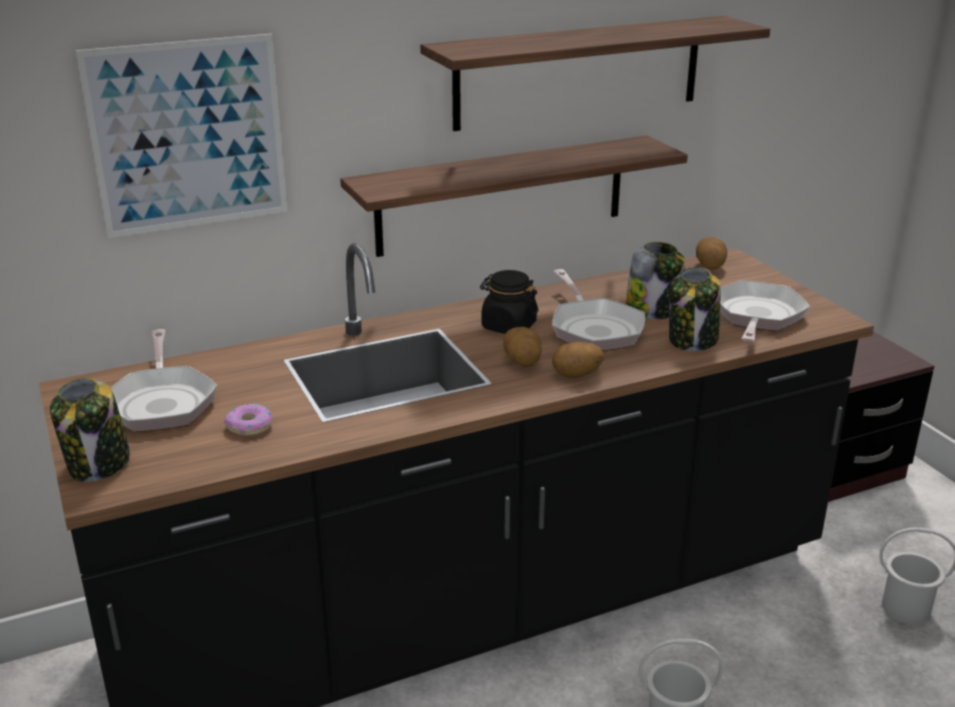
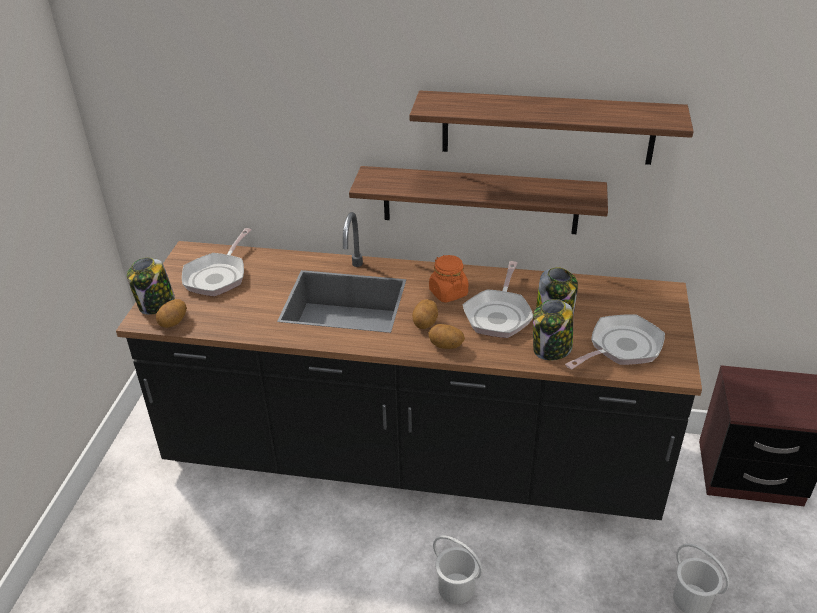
camera: 35 degrees right, 10 degrees up
(188, 136) = (264, 123): picture -> none
(249, 426) = (241, 309): donut -> none
(508, 326) = (448, 293): black jar -> orange jar
(710, 266) = (642, 292): potato -> potato (174, 323)

